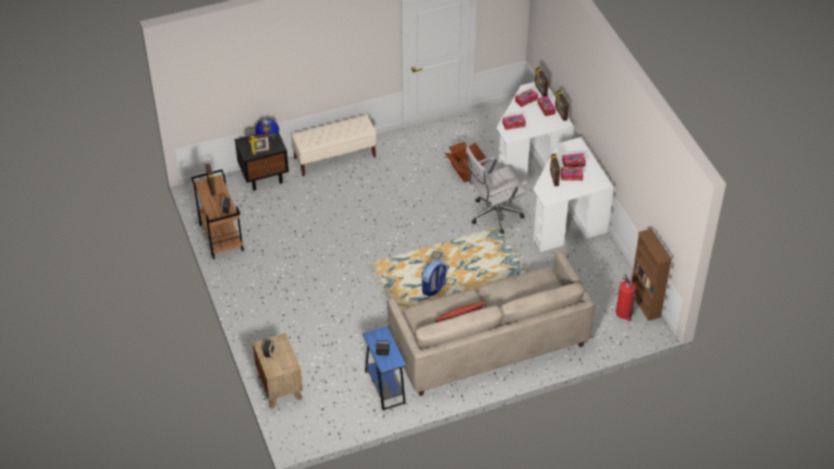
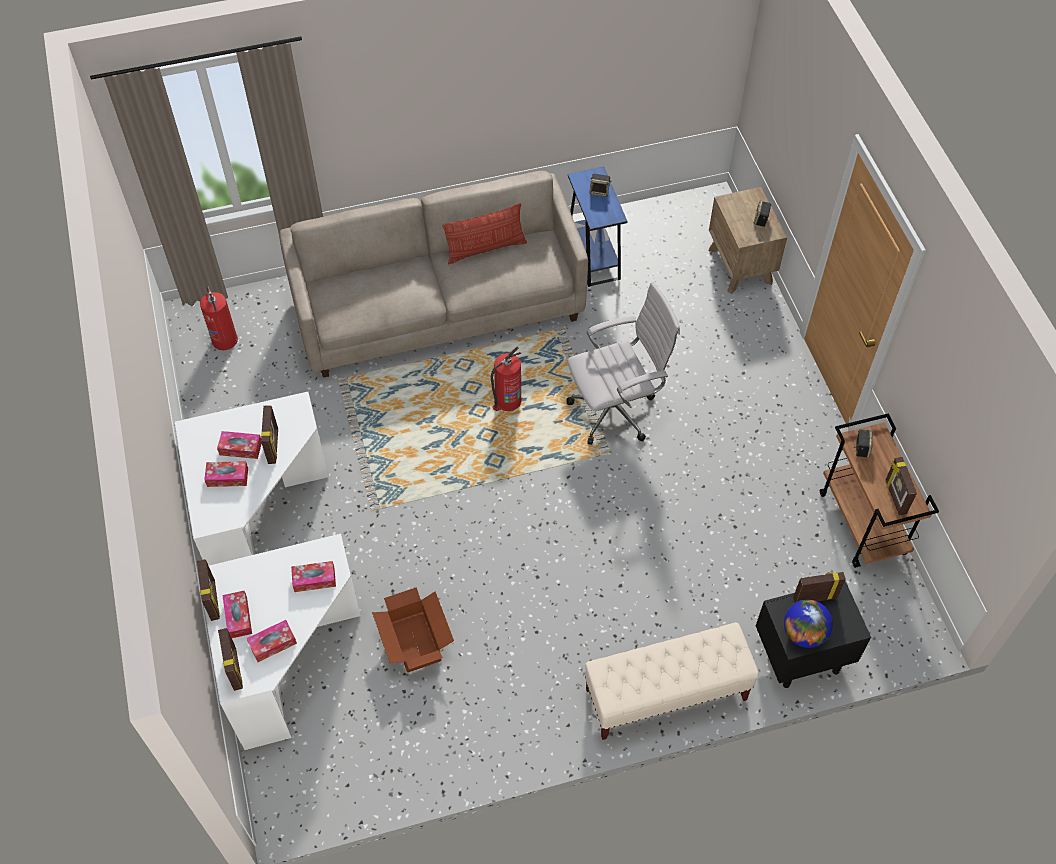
camera: 175 degrees left, 10 degrees up
(433, 288) = (507, 401): backpack -> fire extinguisher
(493, 215) = (384, 533): white office chair -> white office chair (616, 410)
(645, 303) = (187, 352): brown bookcase -> none

